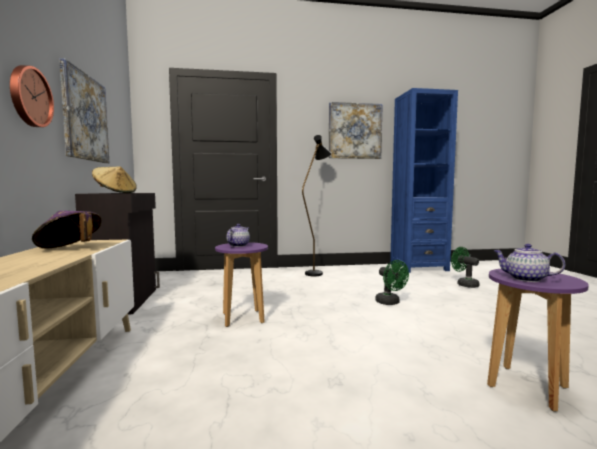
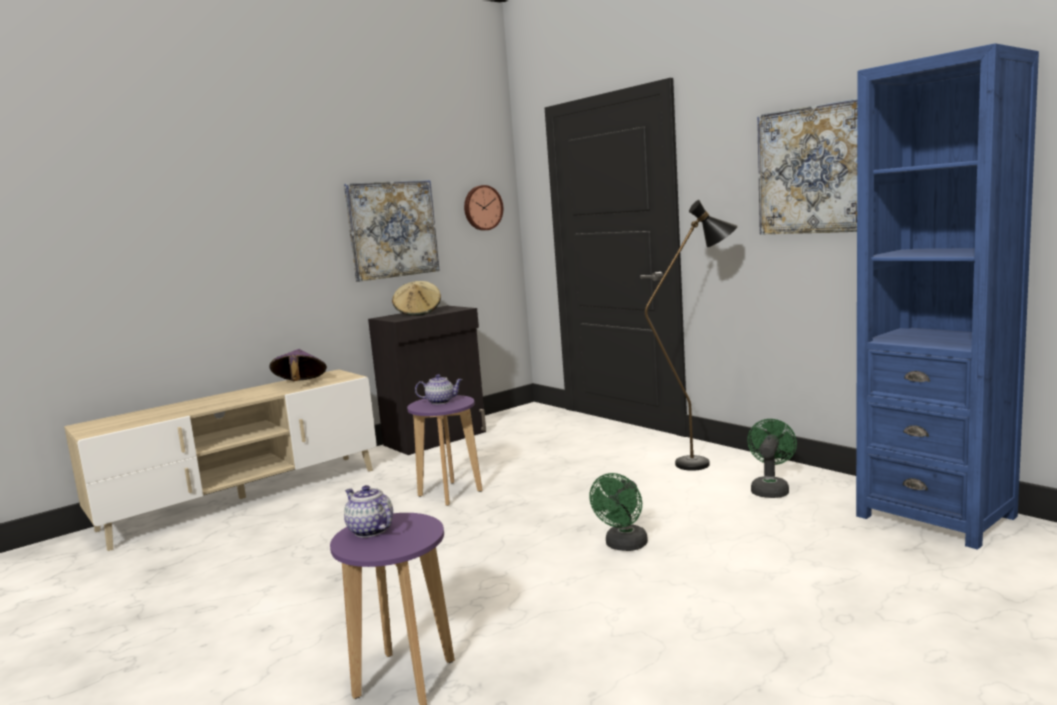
camera: 60 degrees right, 5 degrees up
(29, 97) = (299, 241): wall clock -> wall clock (482, 208)
(464, 284) = (872, 581): green fan -> green fan (770, 489)
(525, 279) = (369, 530): teapot -> teapot turned 45 degrees counterclockwise

